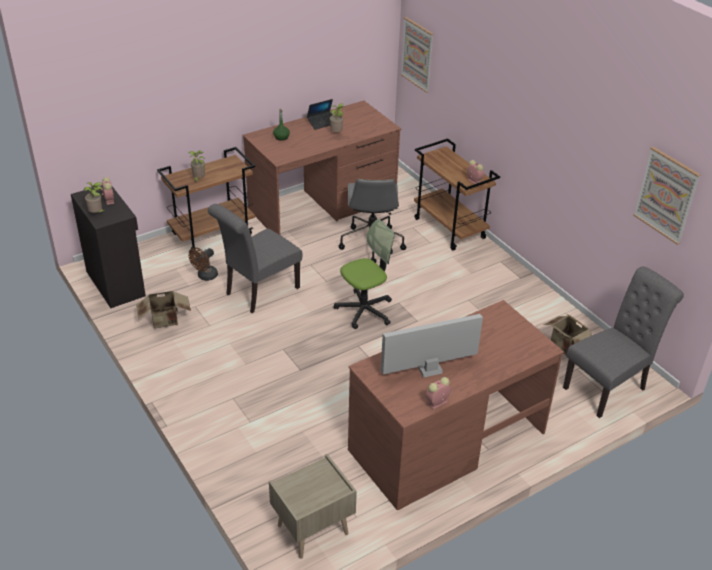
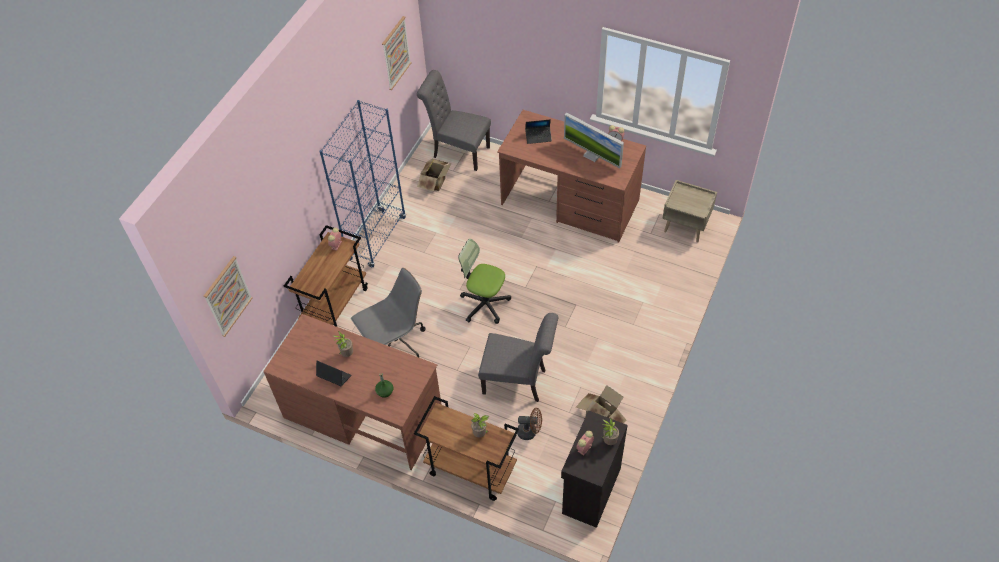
camera: 120 degrees left, 15 degrees up
(501, 340) = (538, 137): none -> laptop
(514, 278) = (376, 238): none -> blue bookcase

